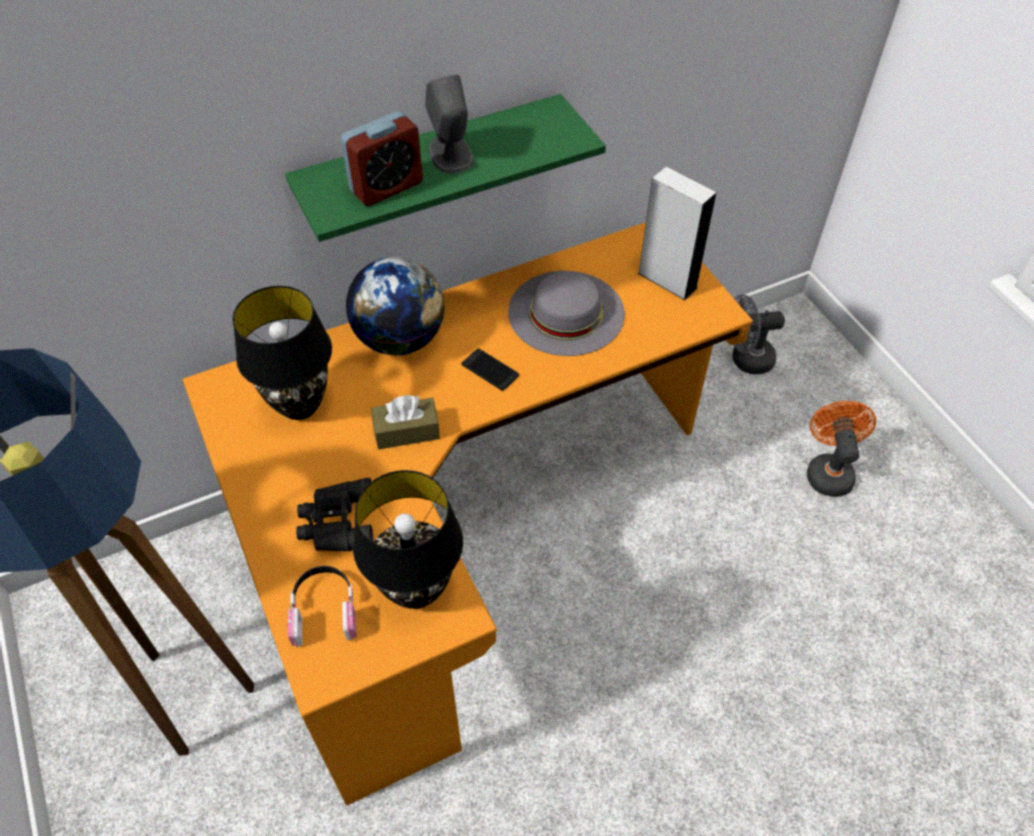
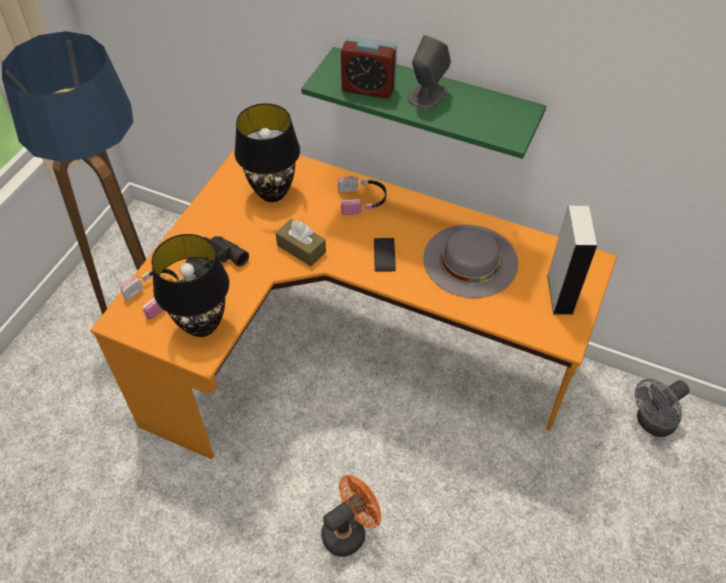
camera: 50 degrees right, 0 degrees up
(400, 339) = (362, 200): globe -> headphones
(745, 360) = (651, 423): grey fan -> grey fan turned 75 degrees counterclockwise
(828, 470) = (613, 540): orange fan -> orange fan (349, 530)

